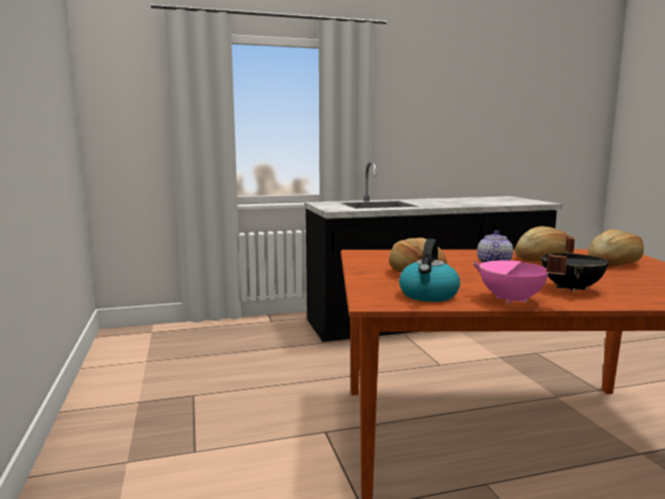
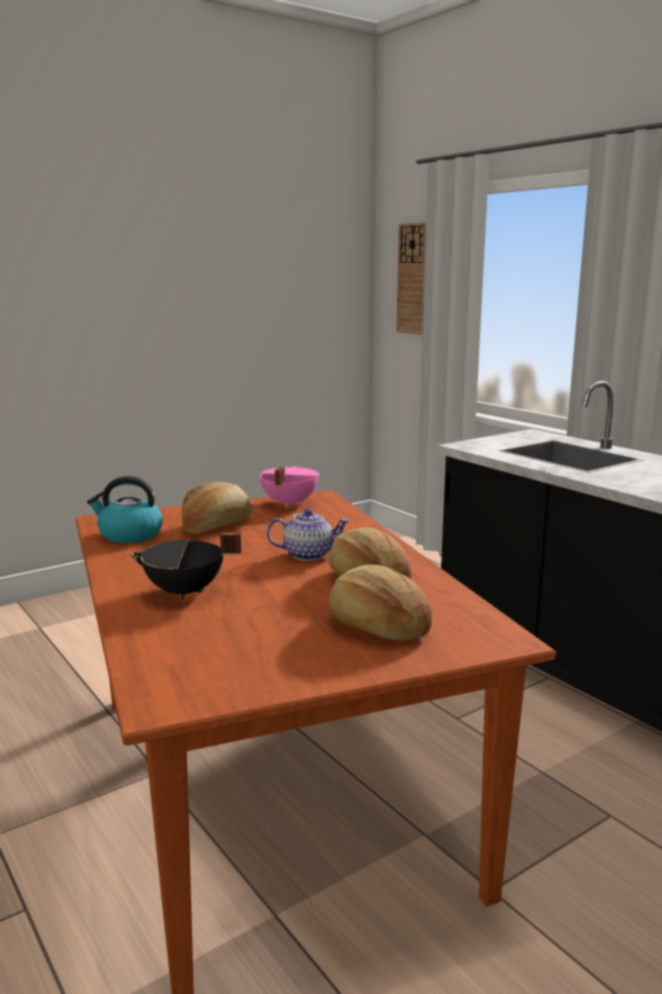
camera: 70 degrees right, 5 degrees up
(136, 105) = (412, 279): none -> wall clock
(511, 300) = (120, 565): pink cooking pot -> pink cooking pot (288, 503)

